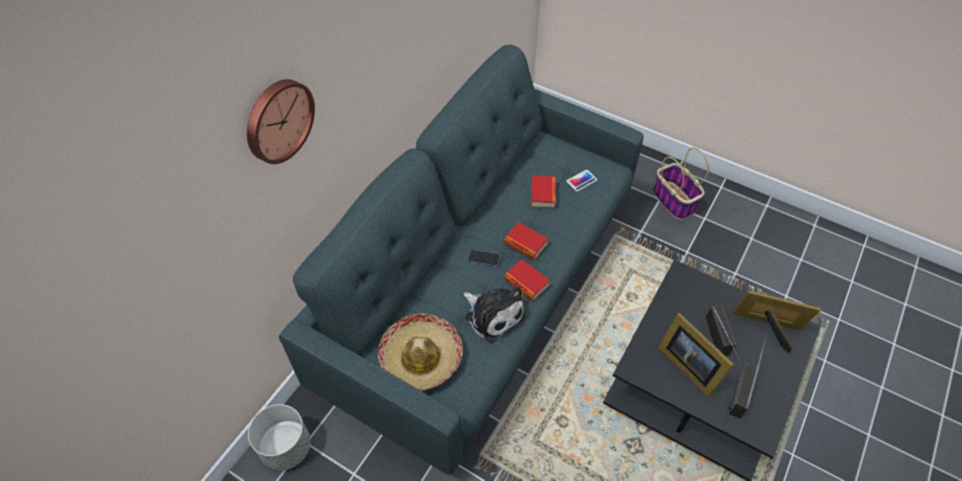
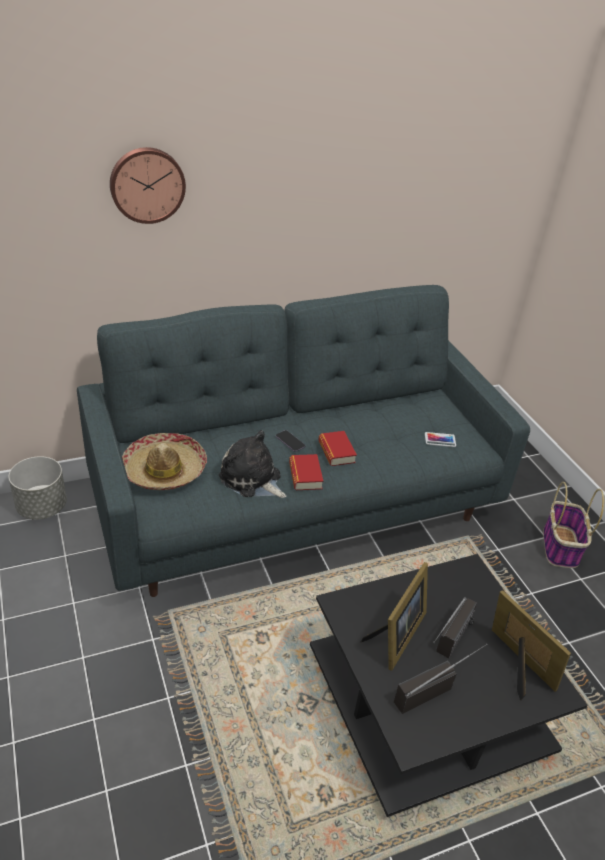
camera: 35 degrees right, 15 degrees down
(492, 314) = (252, 479): plush toy -> plush toy turned 135 degrees clockwise
(543, 194) = (393, 430): book -> none
(687, 364) = (396, 636): picture frame -> picture frame turned 150 degrees counterclockwise

